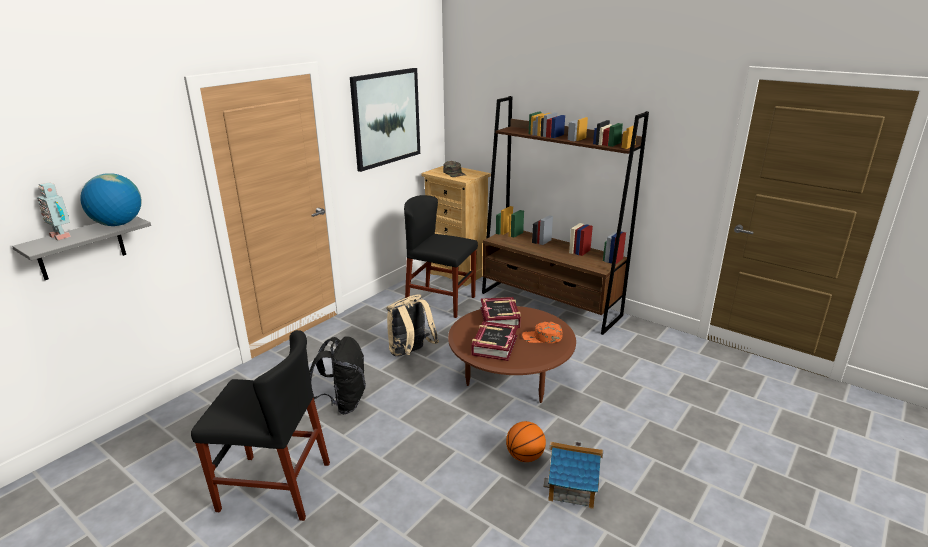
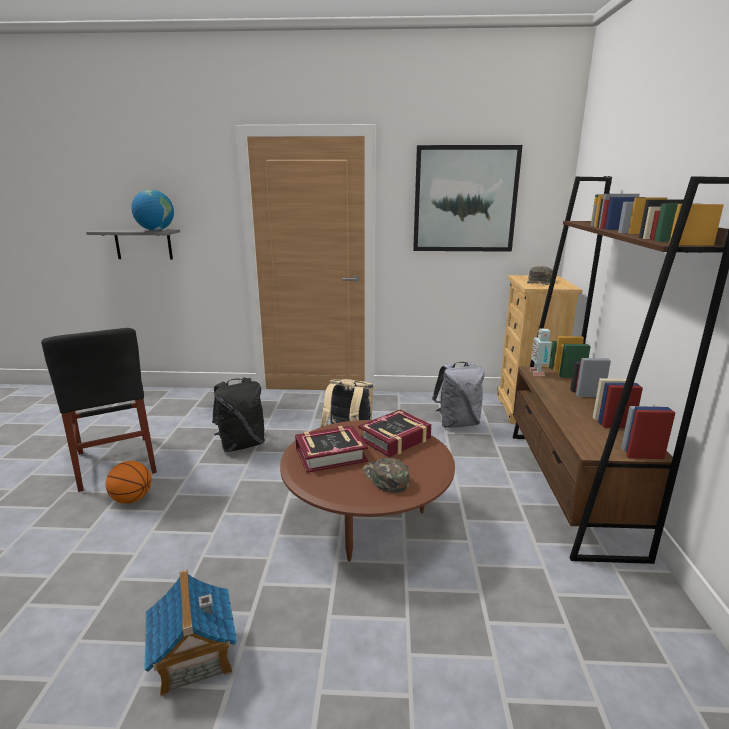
camera: 55 degrees right, 5 degrees down
(62, 236) = (124, 229): toy robot -> toy robot (538, 373)
(440, 302) = (457, 423): black chair -> grey backpack
(525, 456) = (233, 587): basketball -> basketball (132, 499)
(542, 337) = (385, 478): orange cap -> green cap

